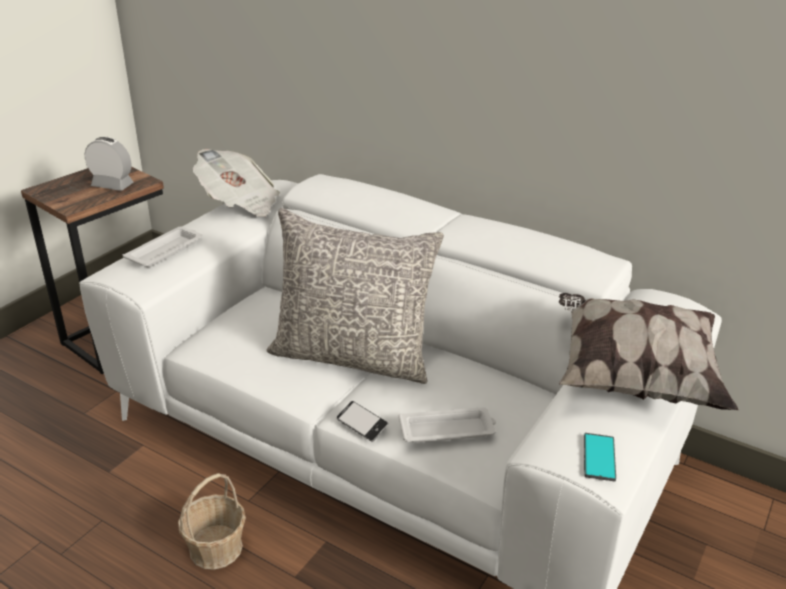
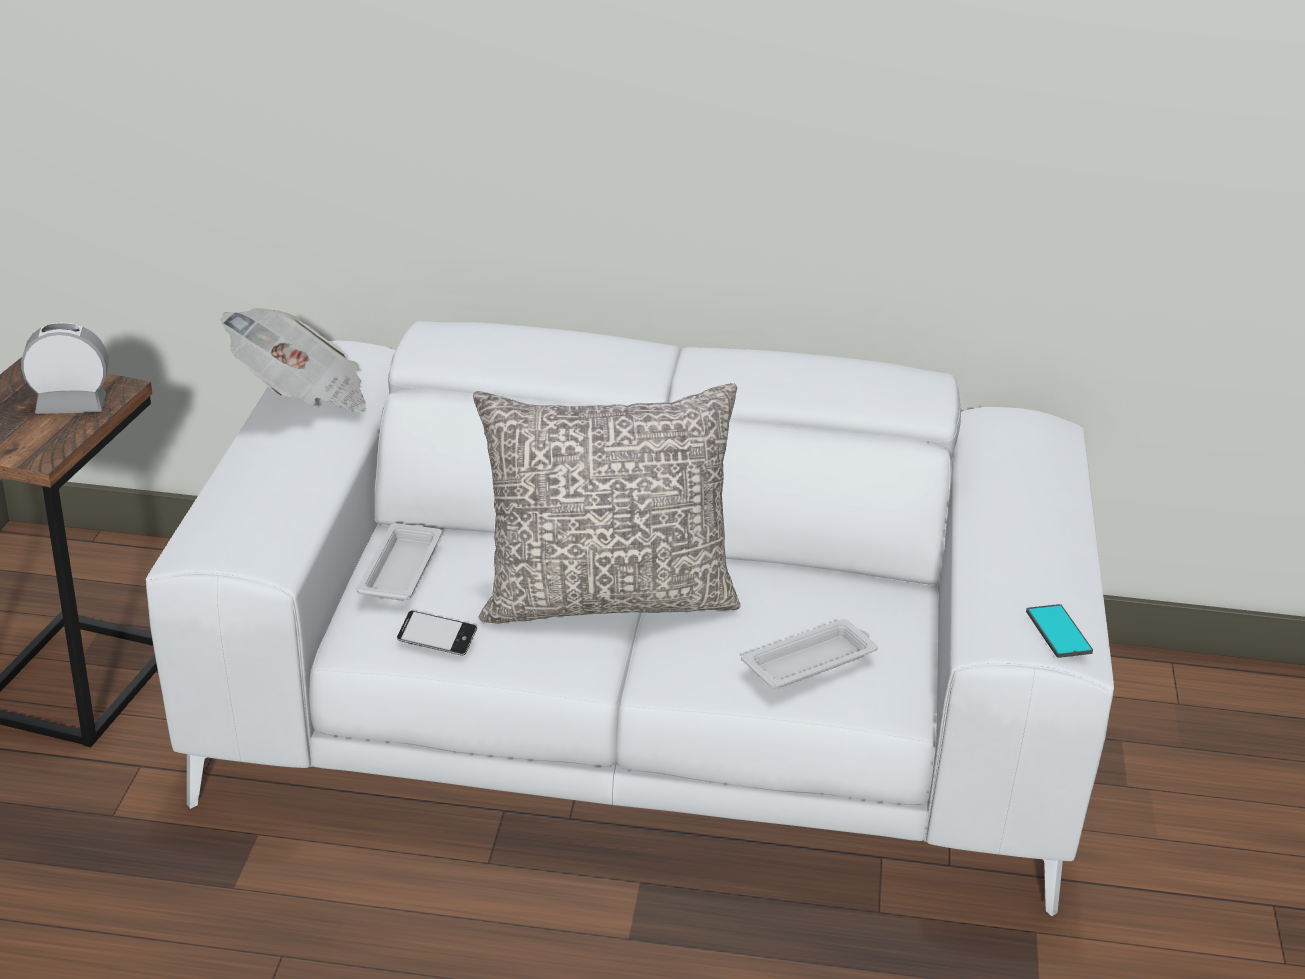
camera: 25 degrees left, 0 degrees up
(165, 251) = (256, 497): white tray -> white tray (401, 568)
(216, 548) = (489, 938): basket -> none
(362, 424) = (691, 685): phone -> phone (437, 639)
(633, 376) = (1034, 527): pillow -> none

